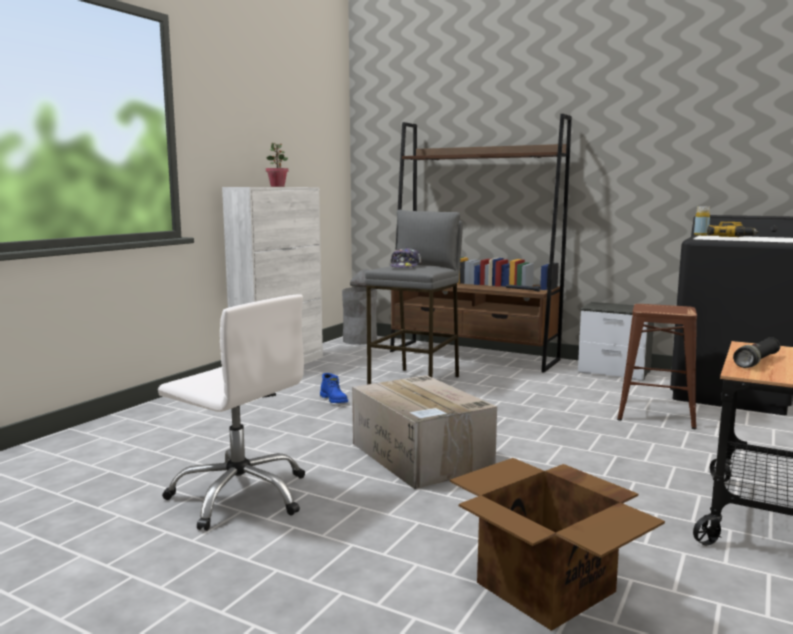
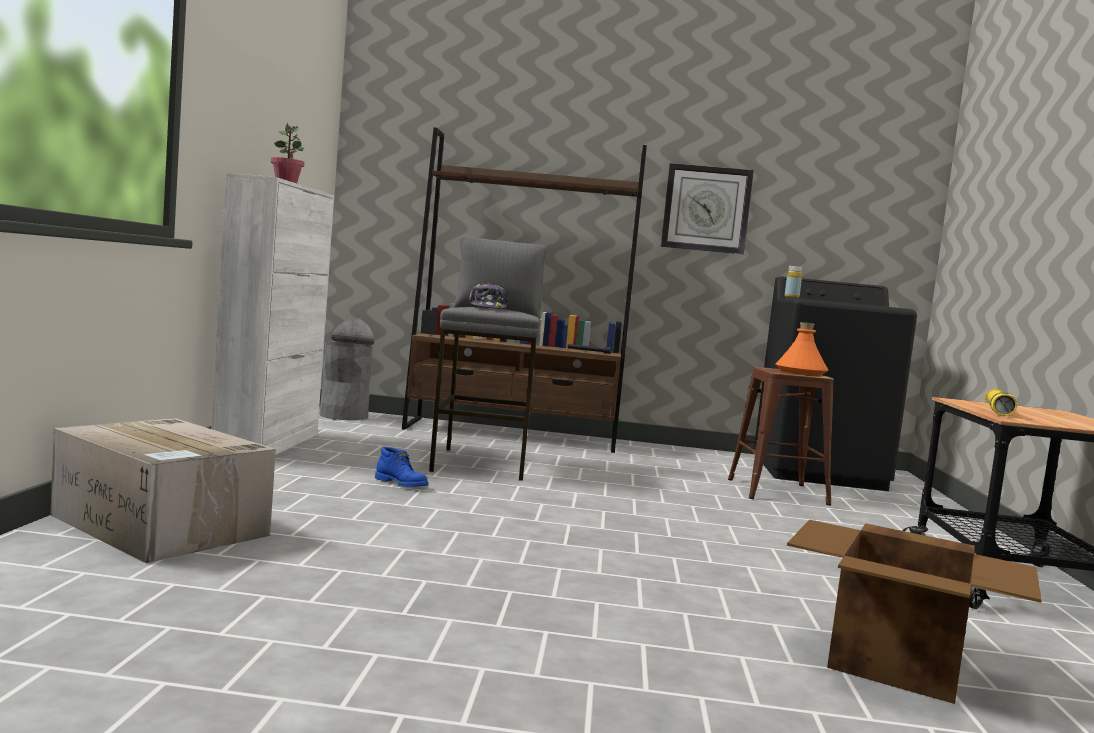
camera: 25 degrees left, 5 degrees down
(240, 495) = (425, 601): white office chair -> none
(422, 456) = (595, 543): cardboard box -> cardboard box (162, 526)
(615, 372) = (687, 452): nightstand -> none
(630, 159) = (706, 209): none -> wall clock
(673, 309) = (801, 372): none -> orange bottle
(732, 238) = (832, 301): power drill -> none
(757, 361) = (998, 412): black flashlight -> yellow flashlight

